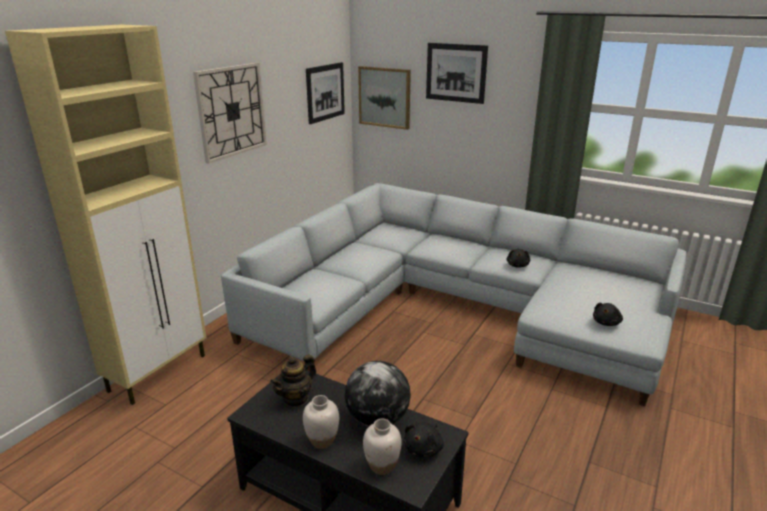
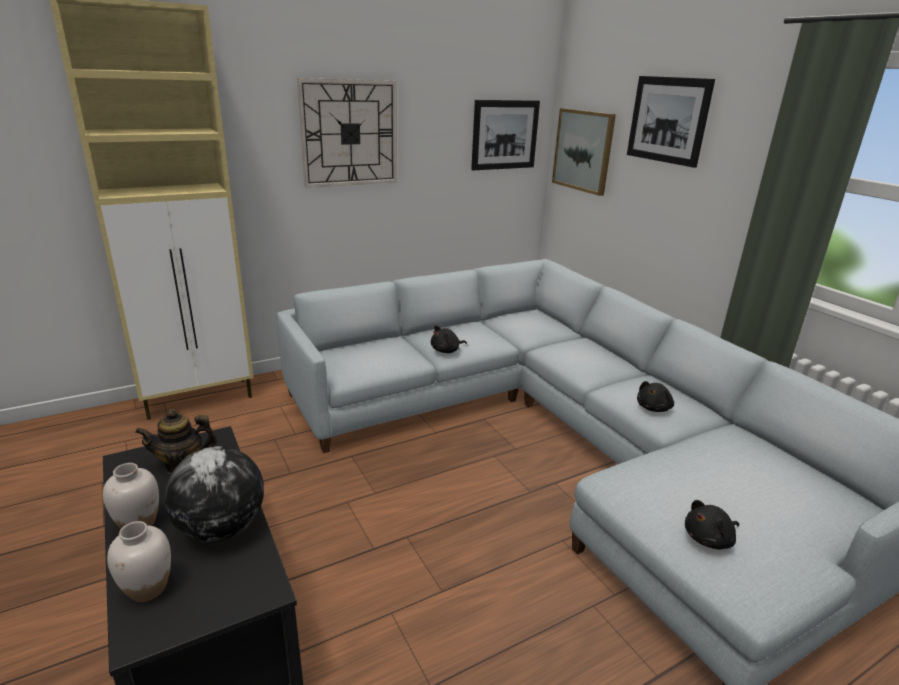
camera: 30 degrees right, 0 degrees up
(424, 448) = (217, 593): black plush toy -> black plush toy (446, 350)

